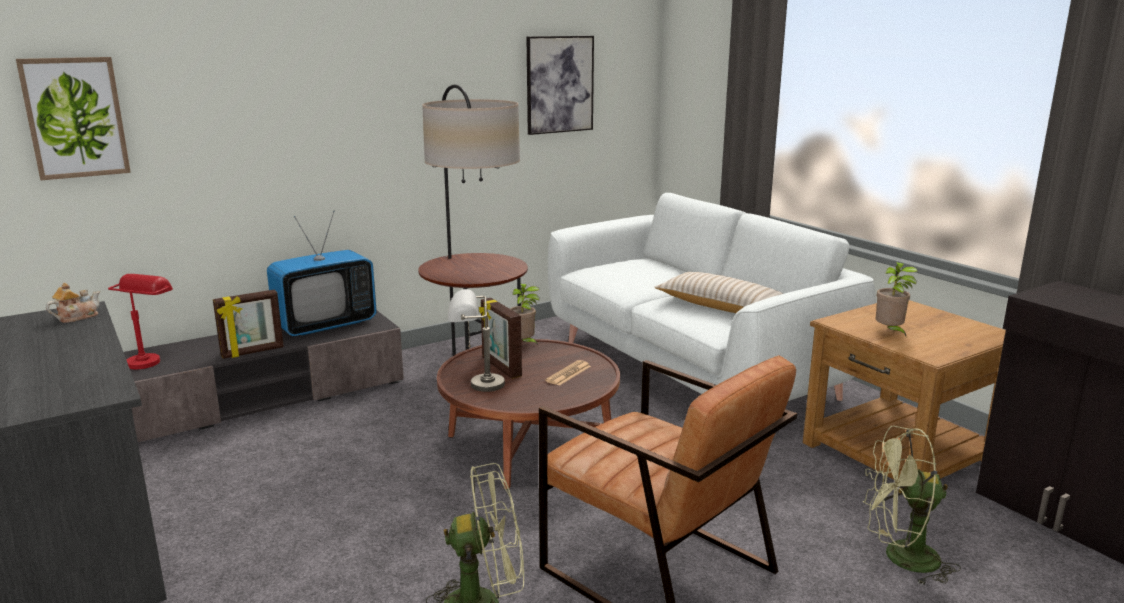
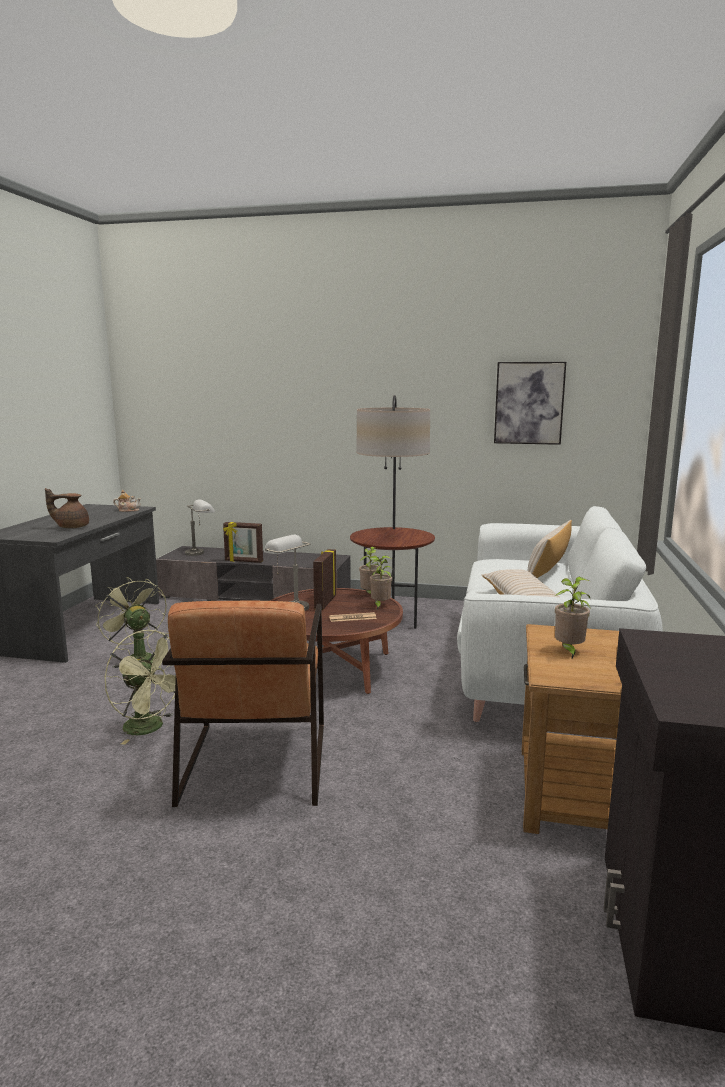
camera: 45 degrees right, 5 degrees down
(72, 369) = (71, 527): none -> brown teapot
(75, 117) = (190, 406): picture -> none
(150, 359) = (200, 552): red table lamp -> grey table lamp
(326, 325) = (304, 558): television -> none
(561, 352) = (380, 606): none -> potted plant
(659, 270) = (547, 572): none -> beige pillow
(900, 558) = (418, 853): green fan -> green fan (136, 659)

